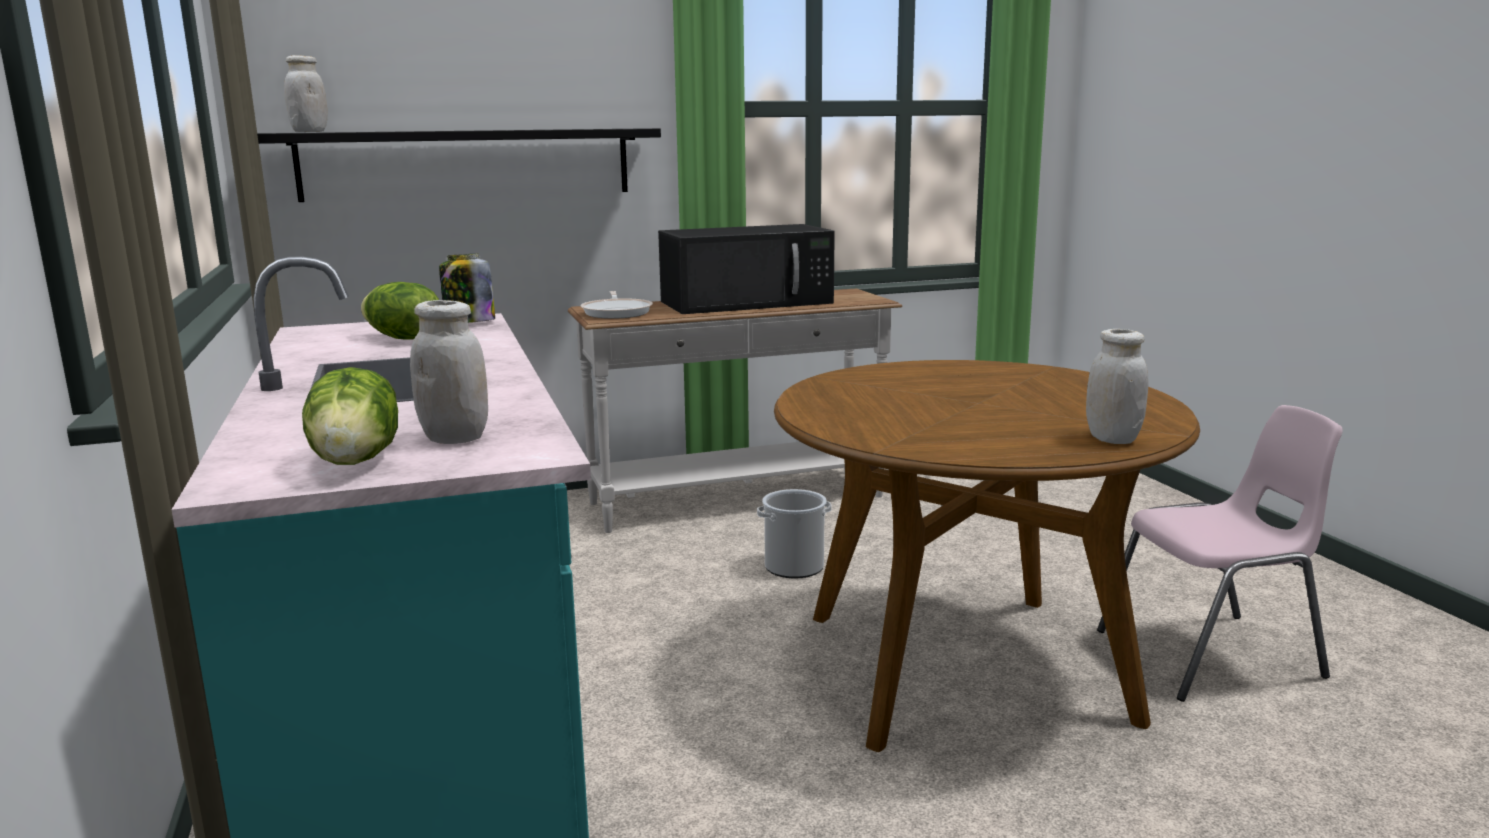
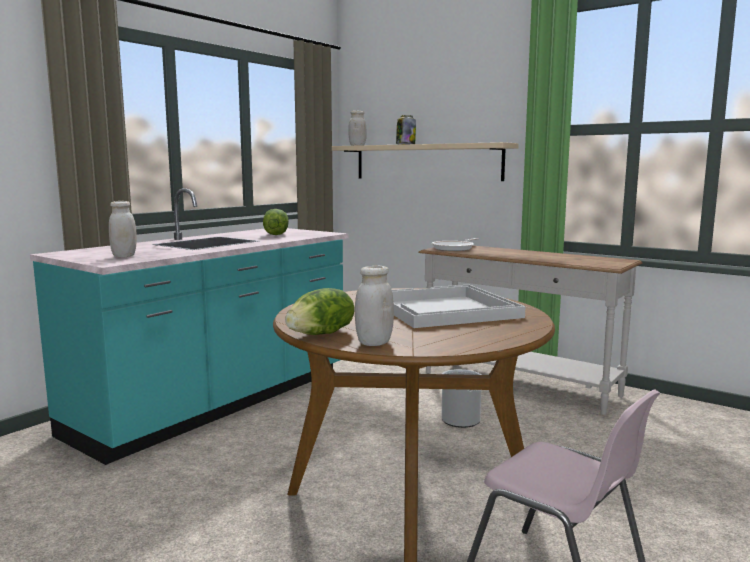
camera: 55 degrees right, 5 degrees down
(358, 460) = (89, 255): lettuce -> lettuce (322, 334)
(467, 164) = (426, 162): black shelf -> beige shelf
(469, 322) = (320, 234): jar -> jar (405, 144)
(748, 302) = (535, 255): black microwave -> none
(969, 388) = (443, 309): none -> white tray

